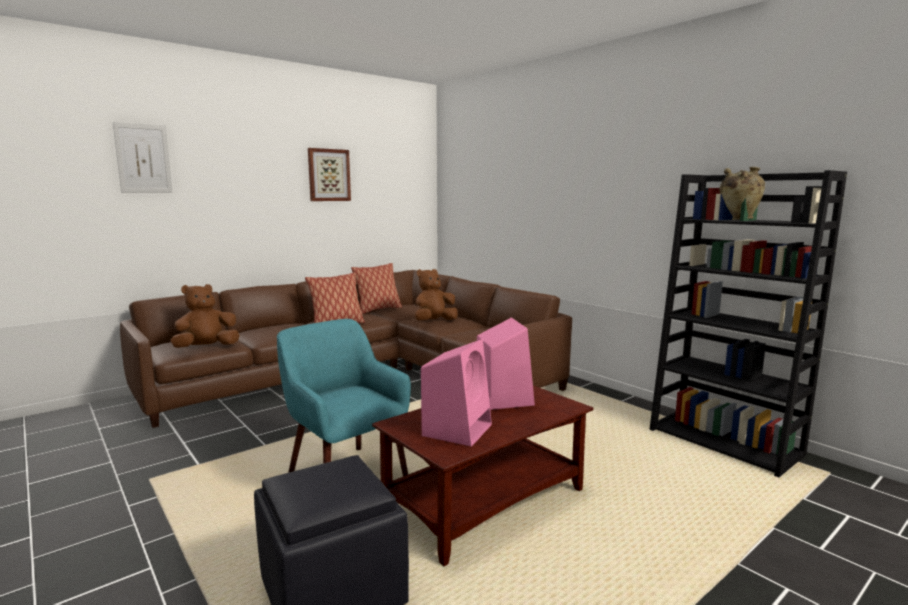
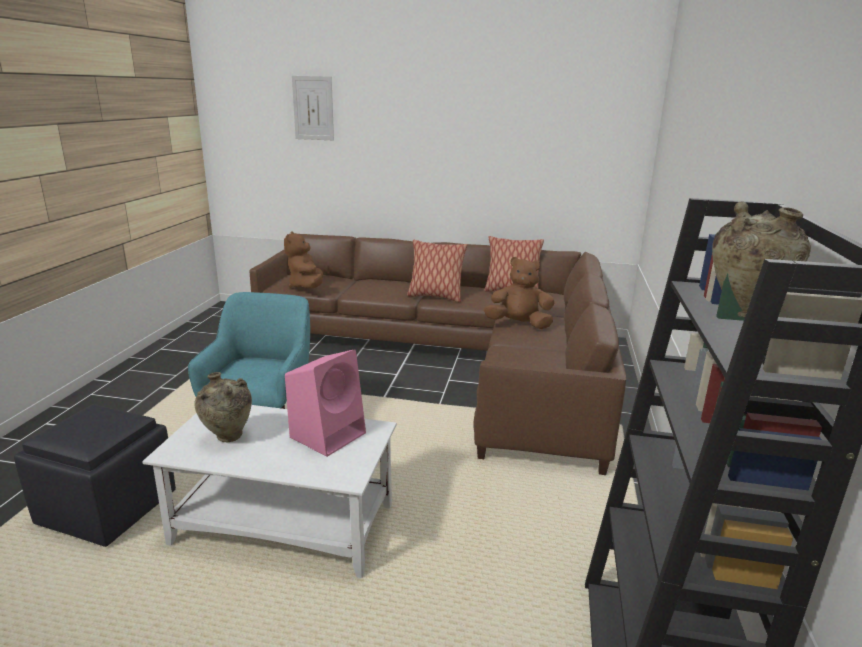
camera: 50 degrees right, 10 degrees up
(206, 347) = (307, 287): brown plush toy -> brown plush toy turned 105 degrees counterclockwise
(329, 175) = (492, 125): picture -> none
(457, 429) = (228, 438): pink speaker -> beige vase
(486, 500) = (286, 524): brown coffee table -> white coffee table

